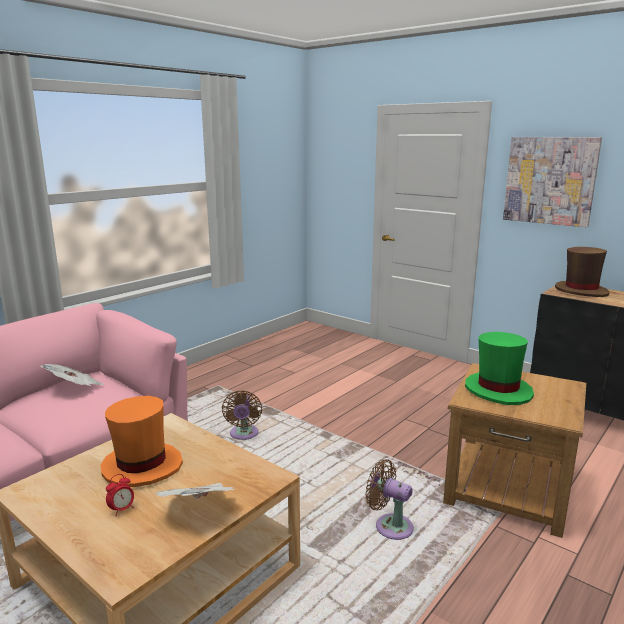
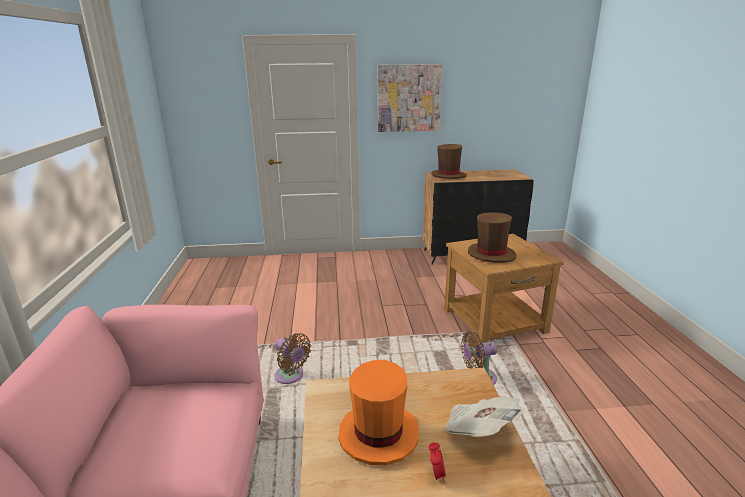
camera: 45 degrees left, 5 degrees up
(75, 388) = (146, 416): newspaper -> none
(498, 390) = (491, 254): green hat -> brown hat

